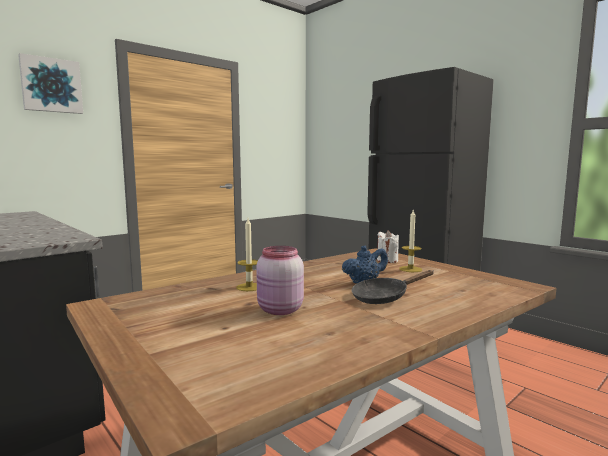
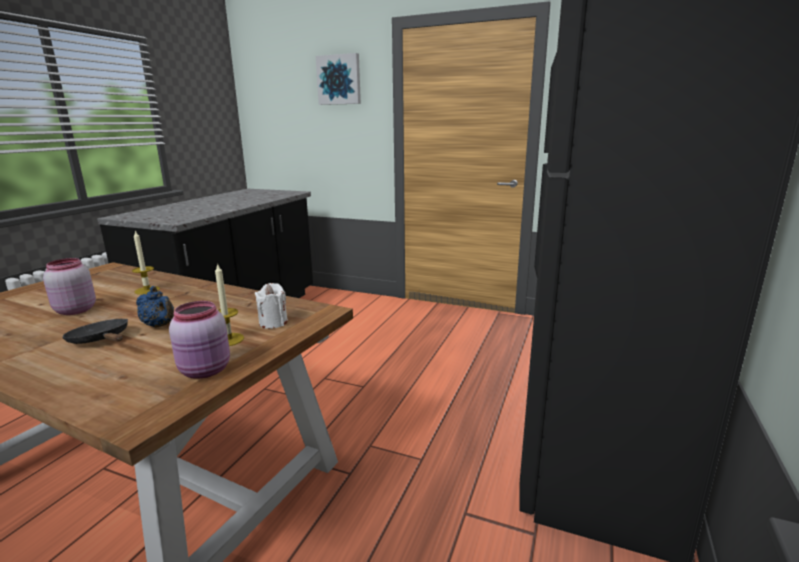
camera: 65 degrees right, 10 degrees up
(460, 274) = (206, 370): none -> pink jar

